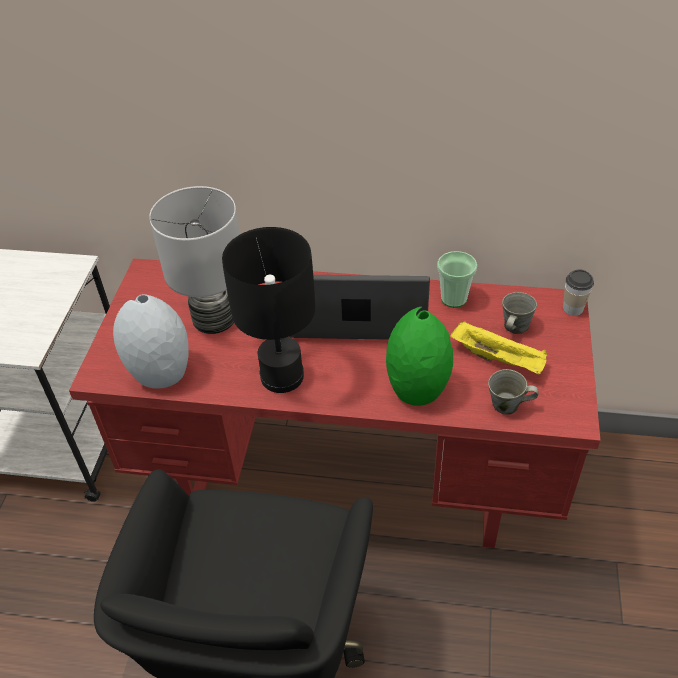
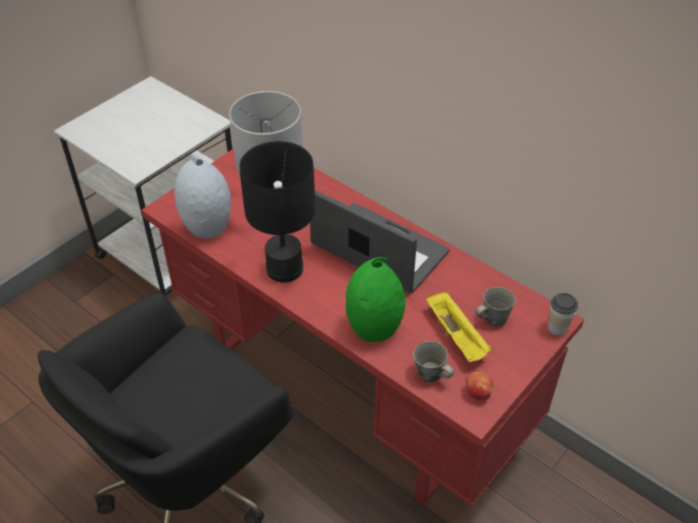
camera: 30 degrees right, 0 degrees up
(454, 299) = (464, 273): cup -> none
(560, 400) = (477, 393): none -> apple

